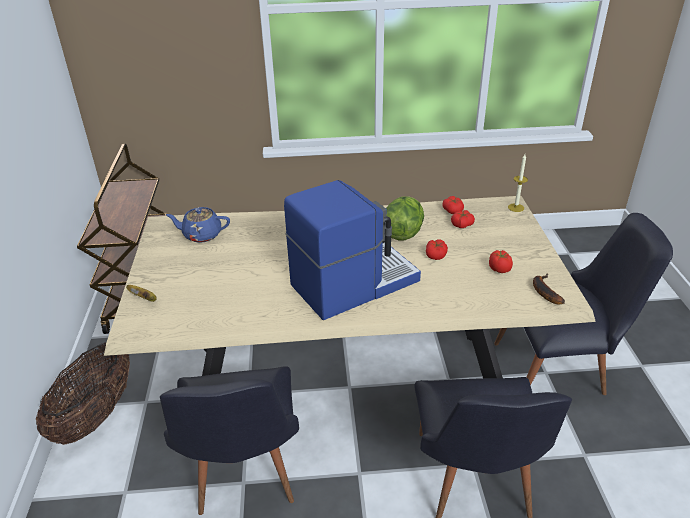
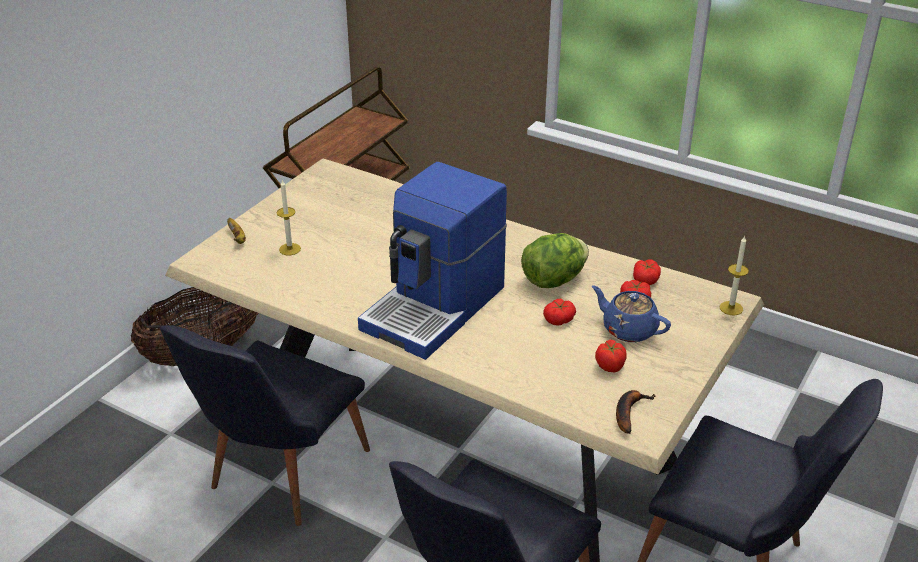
camera: 35 degrees right, 0 degrees up
(197, 289) = (290, 249): none -> candle
(201, 235) = (350, 197): blue teapot -> blue teapot (628, 329)
(353, 282) = (436, 308): coffee machine -> coffee machine turned 120 degrees clockwise

